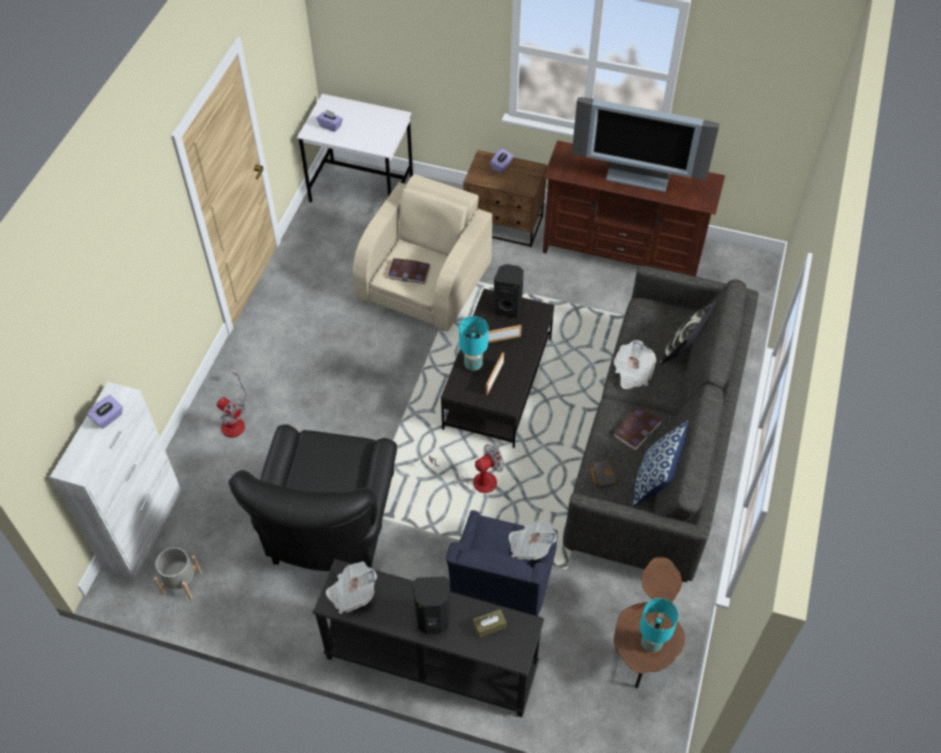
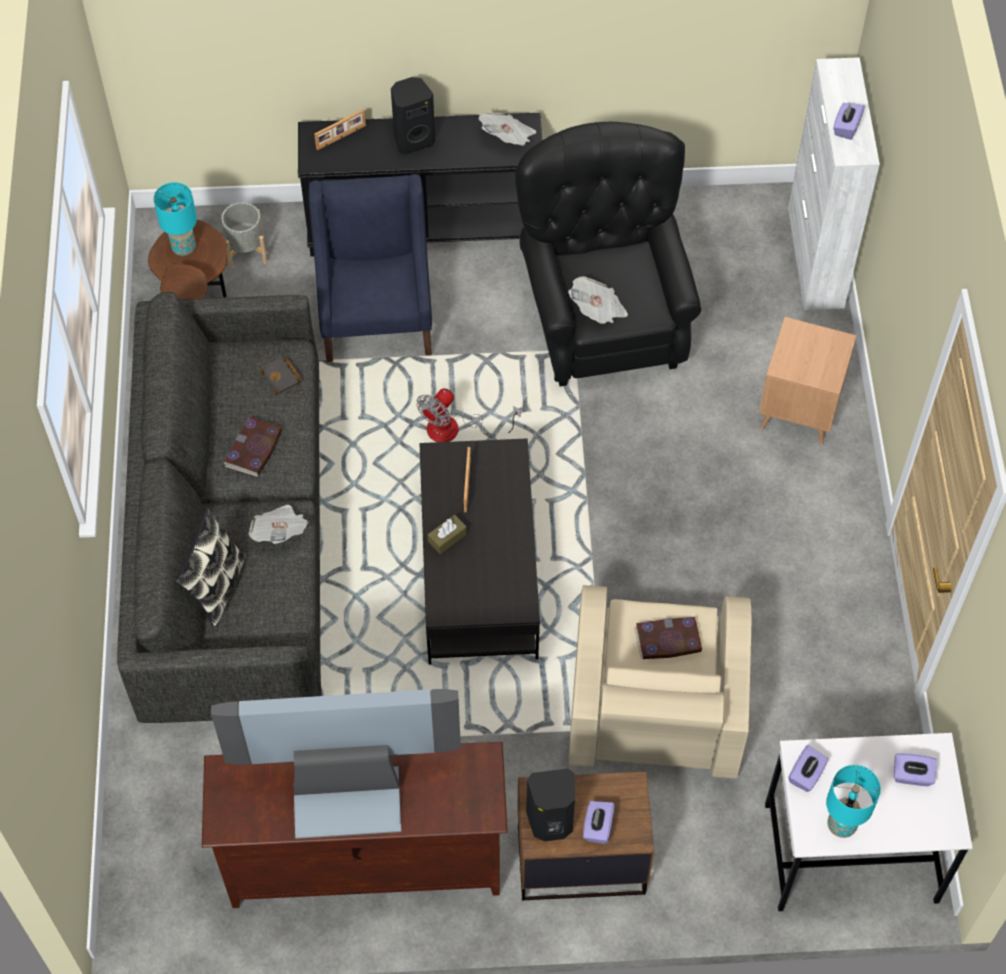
camera: 160 degrees right, 5 degrees up
(181, 582) = (735, 220): grey planter -> grey planter (247, 251)
(234, 420) = (799, 410): fan -> brown side table
(384, 140) = (806, 775): none -> purple tissue box
(473, 365) = (504, 496): turquoise table lamp -> turquoise table lamp (842, 825)
(489, 626) = (352, 150): brown tissue box -> brown tissue box (447, 538)
(500, 339) = (482, 546): picture frame -> picture frame (341, 137)
(508, 308) = (490, 599): black speaker -> black speaker (551, 822)
(530, 545) = (345, 289): newspaper -> newspaper (598, 310)
(655, 482) = (215, 390): pillow -> none

